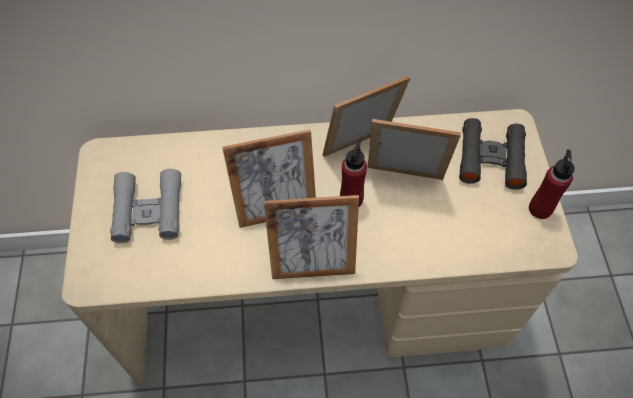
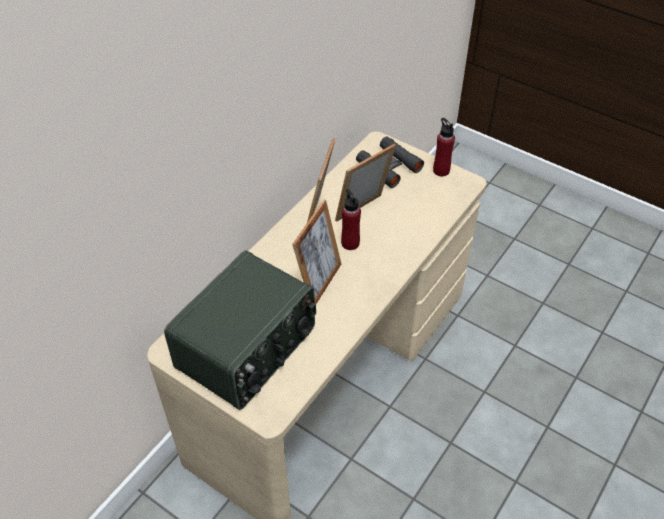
camera: 50 degrees left, 10 degrees down
(148, 211) = (248, 349): grey binoculars -> radio
(312, 265) = (376, 289): picture frame -> none

